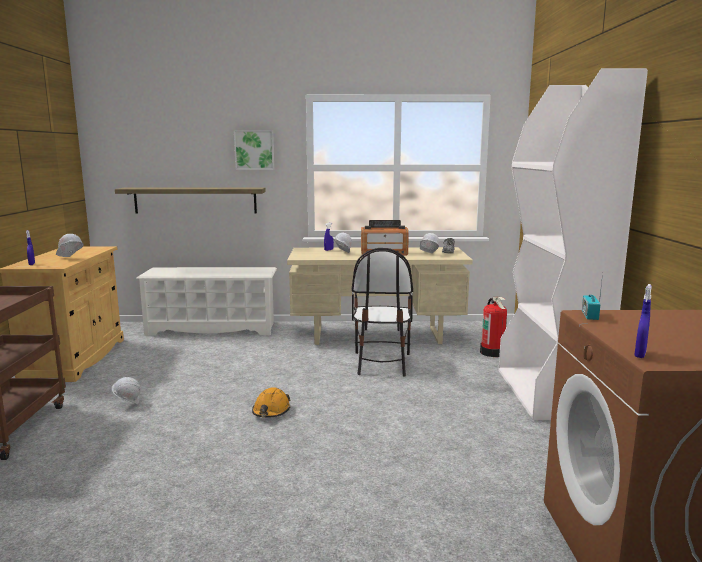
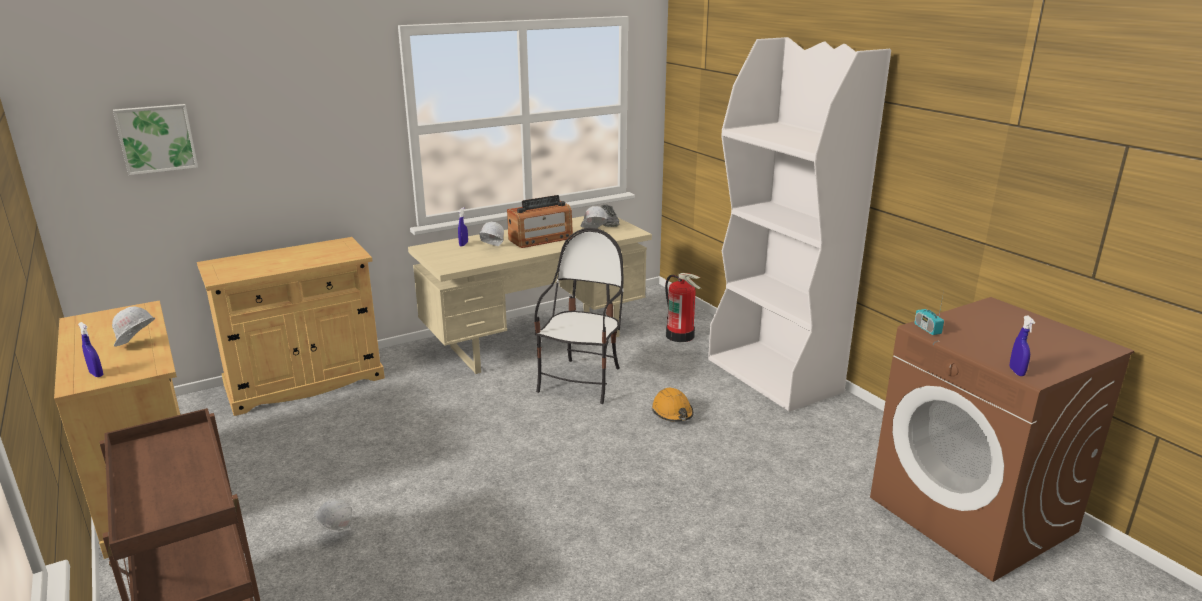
camera: 30 degrees left, 10 degrees up
(195, 200) = (243, 198): shelf -> none
(212, 328) = (305, 382): white shoe rack -> beige cabinet
(254, 150) = (329, 112): picture -> picture (156, 138)
(271, 411) = (531, 484): orange hard hat -> orange hard hat (672, 413)
(381, 363) = (582, 381): chair -> chair turned 135 degrees counterclockwise

